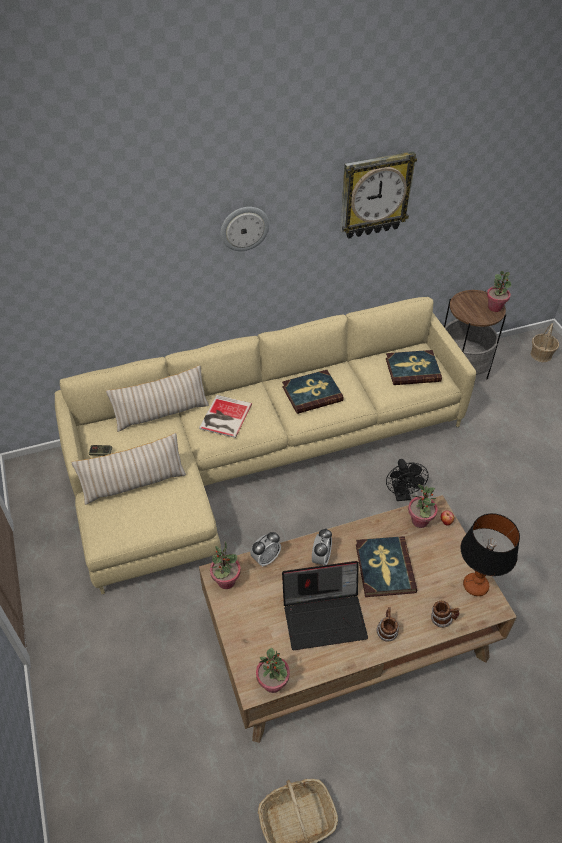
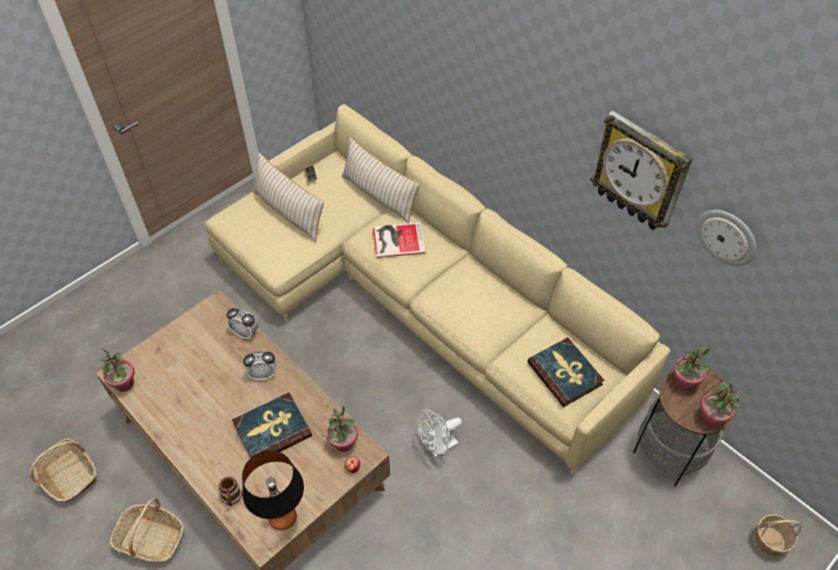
camera: 65 degrees right, 5 degrees up
(226, 581) = (211, 314): potted plant -> potted plant (683, 382)
(244, 228) = (508, 98): wall clock -> wall clock (727, 236)
(312, 393) = (470, 295): book -> none
(325, 616) = (201, 399): laptop -> none
(386, 631) = (202, 453): mug -> none
(402, 495) = (438, 447): black fan -> white fan
(404, 749) = (151, 539): none -> basket

